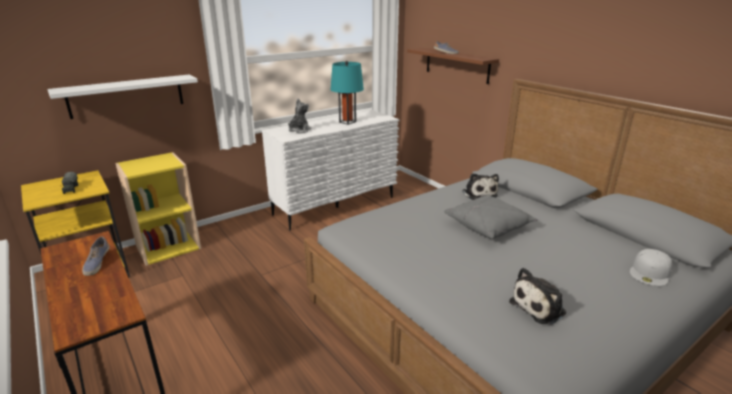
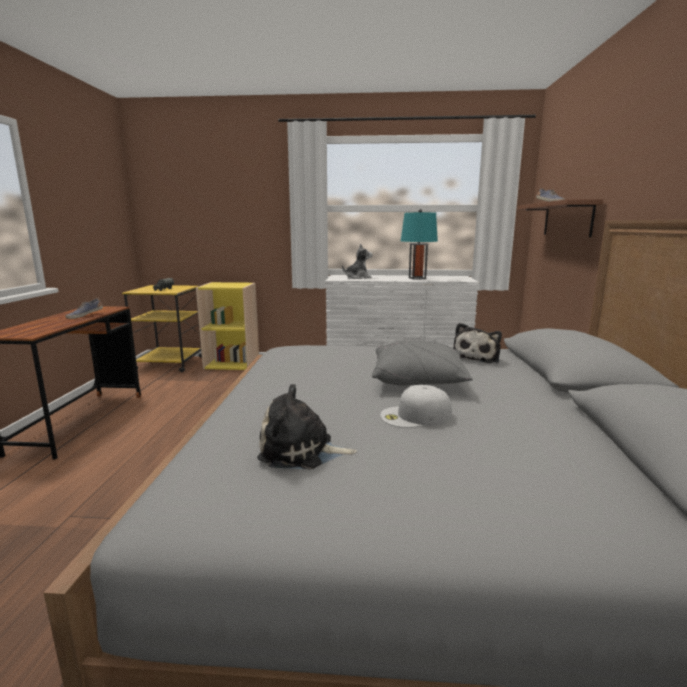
camera: 40 degrees right, 10 degrees down
(126, 96) = (227, 229): white shelf -> none
(650, 272) = (567, 494): white cap -> white cap (415, 416)

